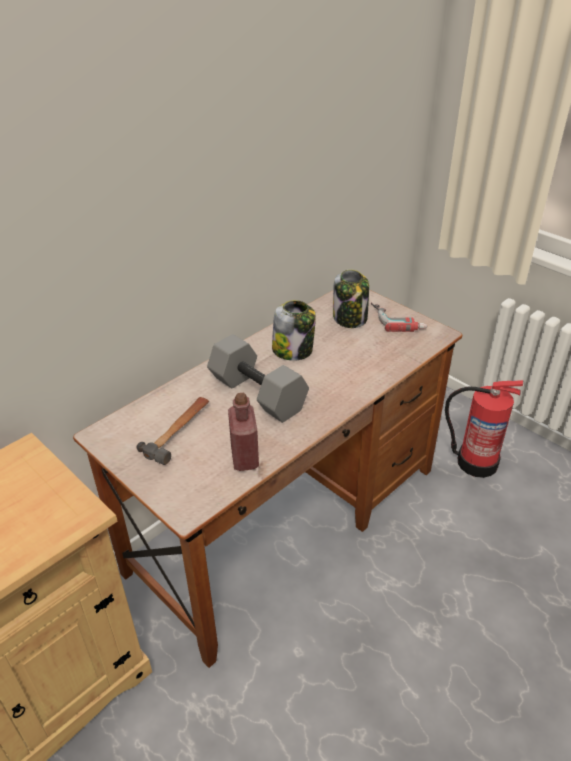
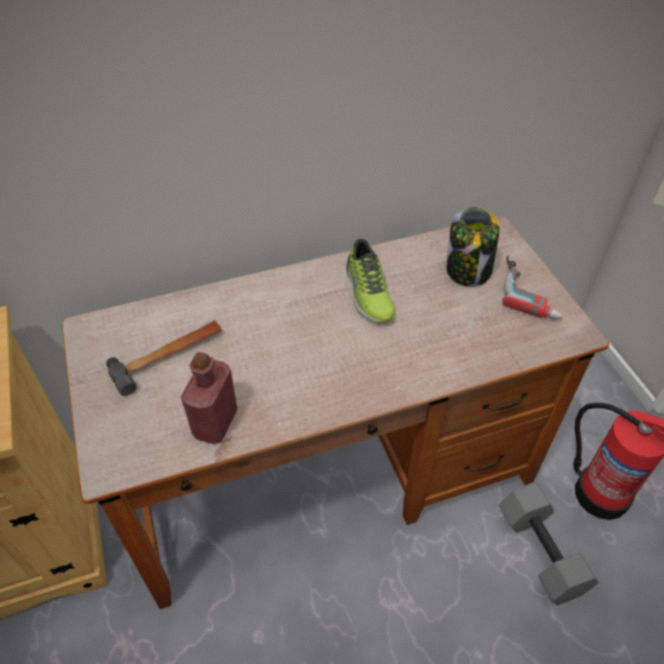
camera: 25 degrees right, 10 degrees up
(255, 394) = (284, 339): grey dumbbell -> grey dumbbell (539, 551)
(293, 350) = (367, 293): jar -> shoe

